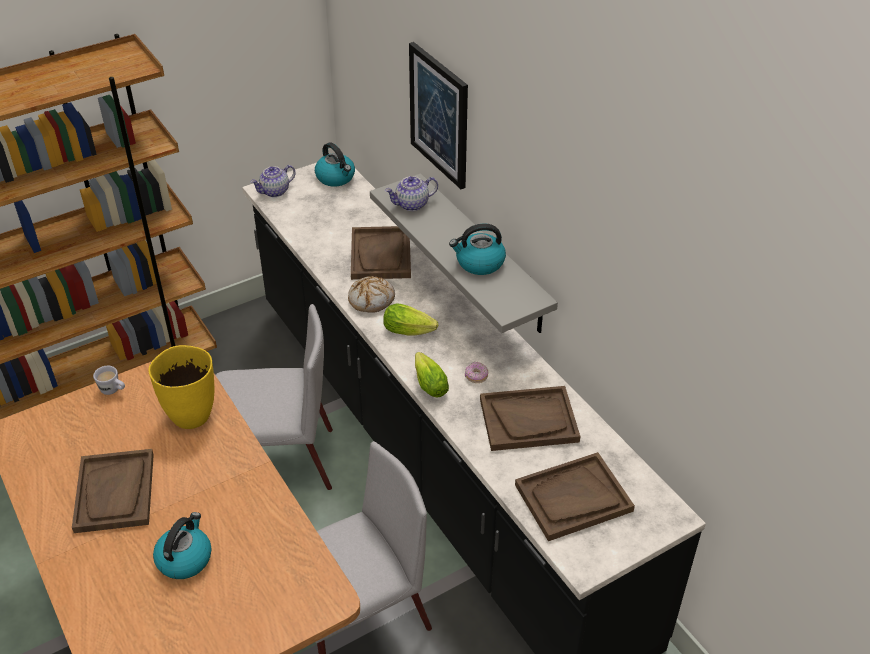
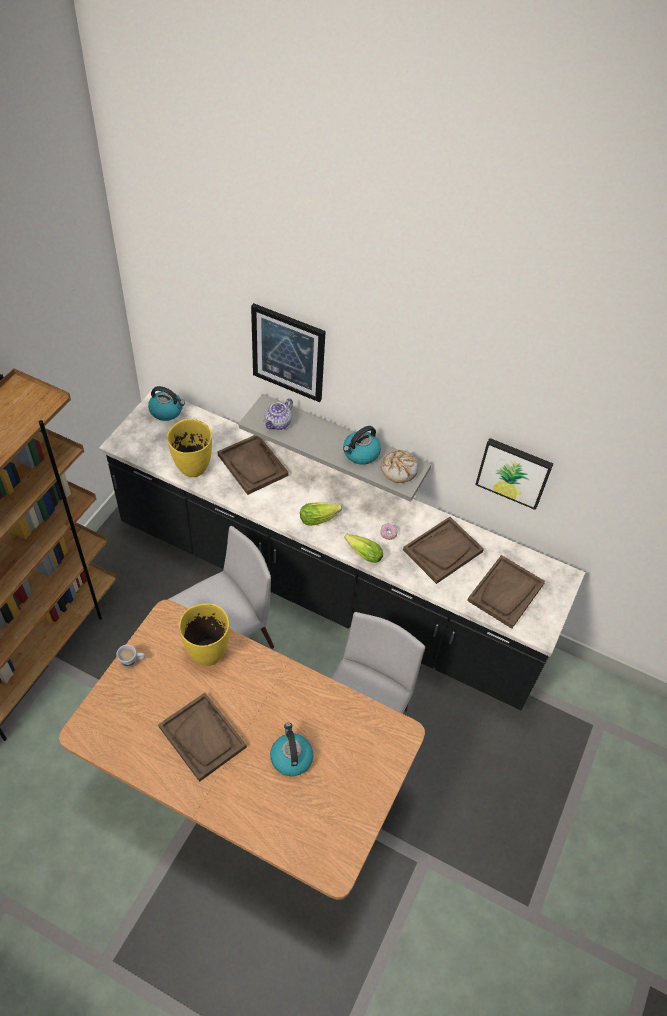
camera: 35 degrees left, 10 degrees up
(274, 191) = (129, 442): teapot -> none
(316, 236) = (193, 468): none -> yellow vase
(371, 299) = (275, 505): bread -> bread (399, 469)
(634, 331) = (514, 472): none -> picture

